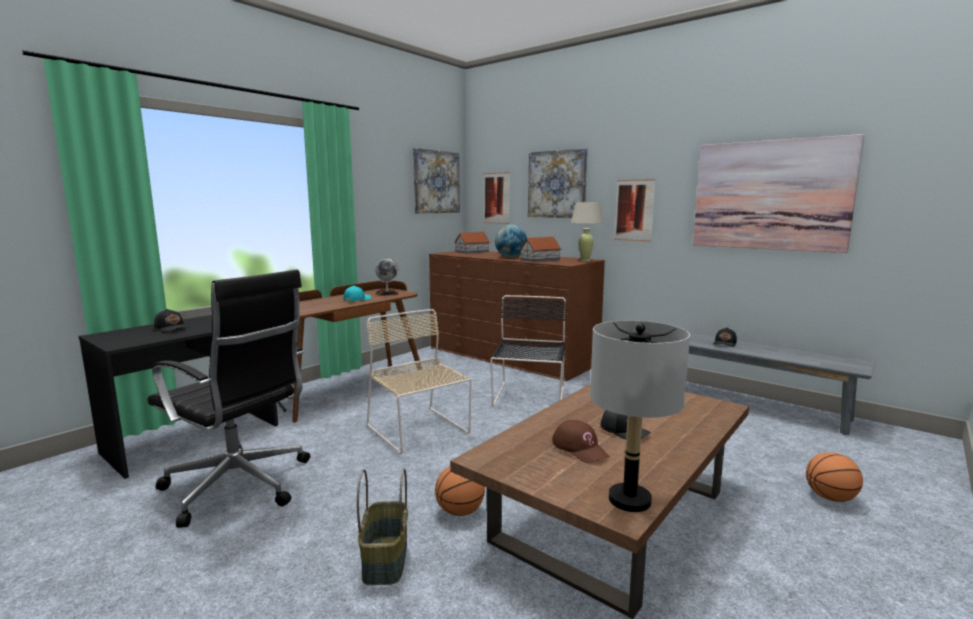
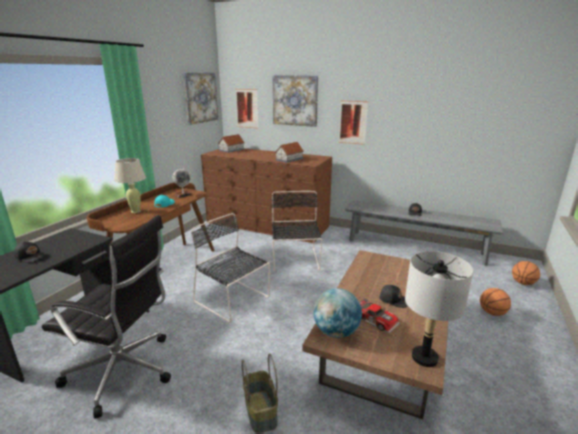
camera: 15 degrees left, 10 degrees up
(419, 431) = (233, 300): beige chair -> black chair
(460, 511) = (291, 363): basketball -> basketball (523, 283)
(510, 257) = (266, 156): globe -> globe (336, 332)
(580, 448) = (376, 319): brown cap -> toy car
(585, 260) = (320, 158): beige table lamp -> beige table lamp (135, 211)
(770, 195) = (444, 116): picture -> none

